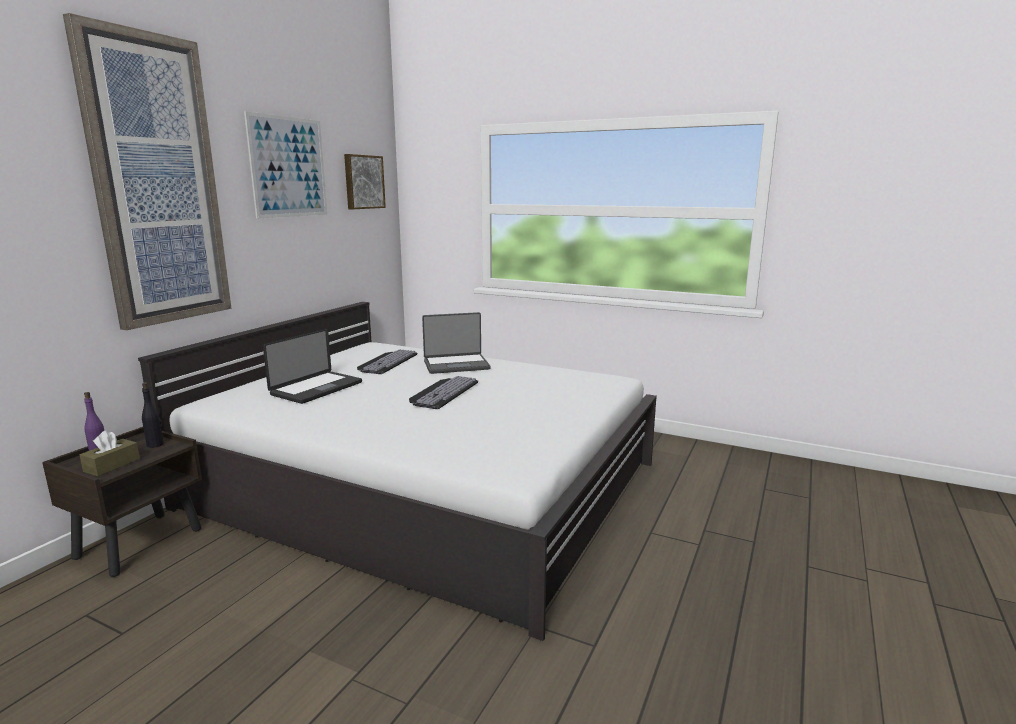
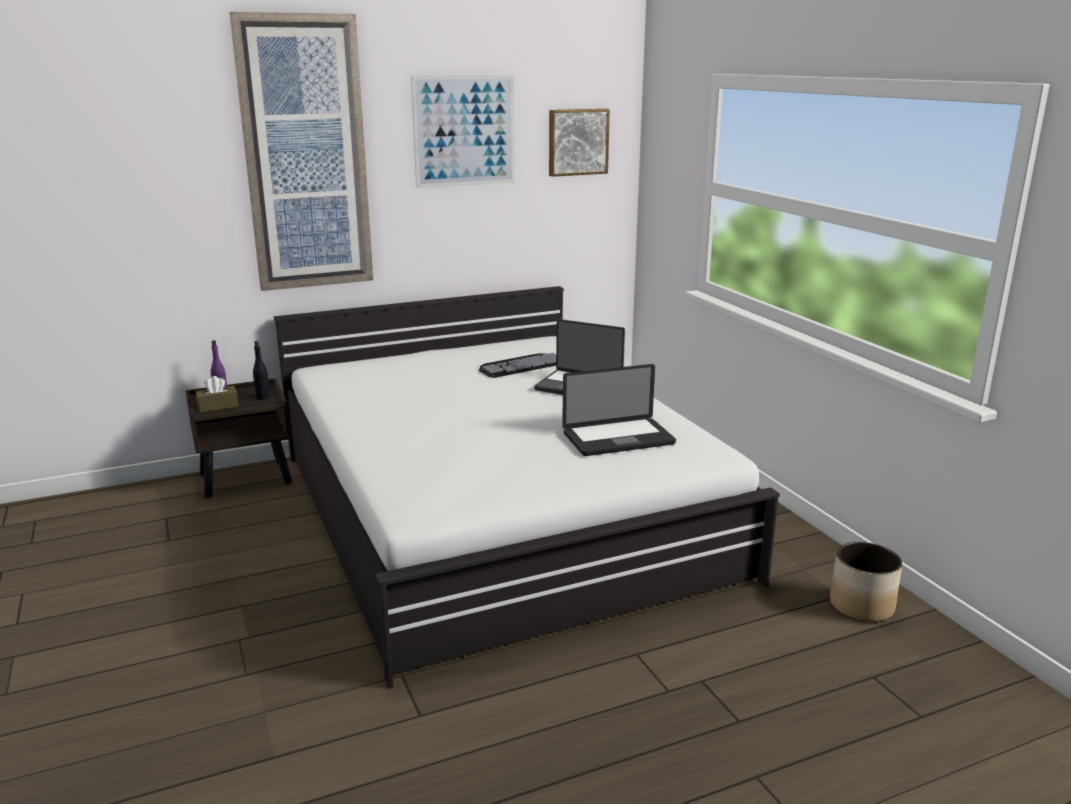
camera: 40 degrees right, 5 degrees up
(317, 389) = (414, 379): laptop -> laptop (618, 439)
(442, 392) = (504, 414): keyboard -> none
(705, 457) = (862, 606): none -> planter

